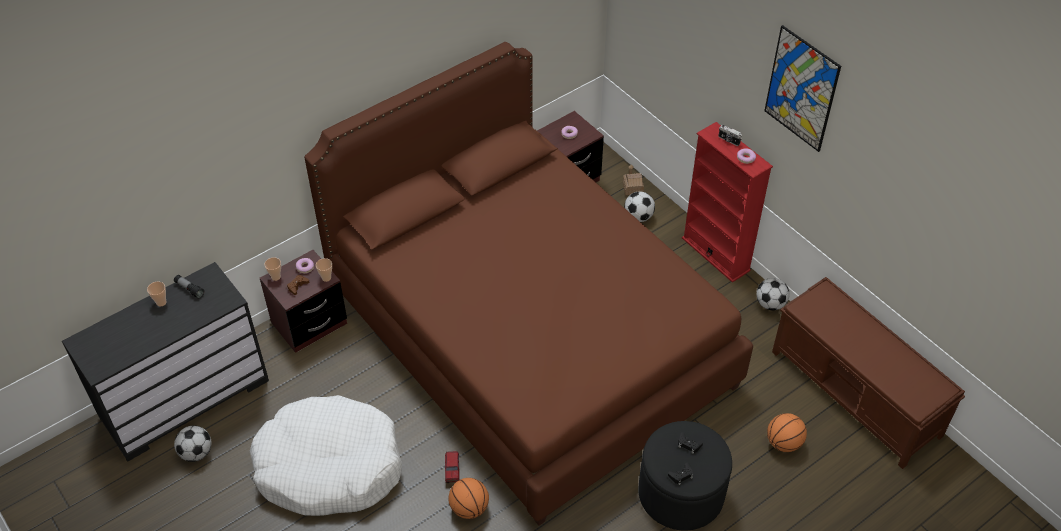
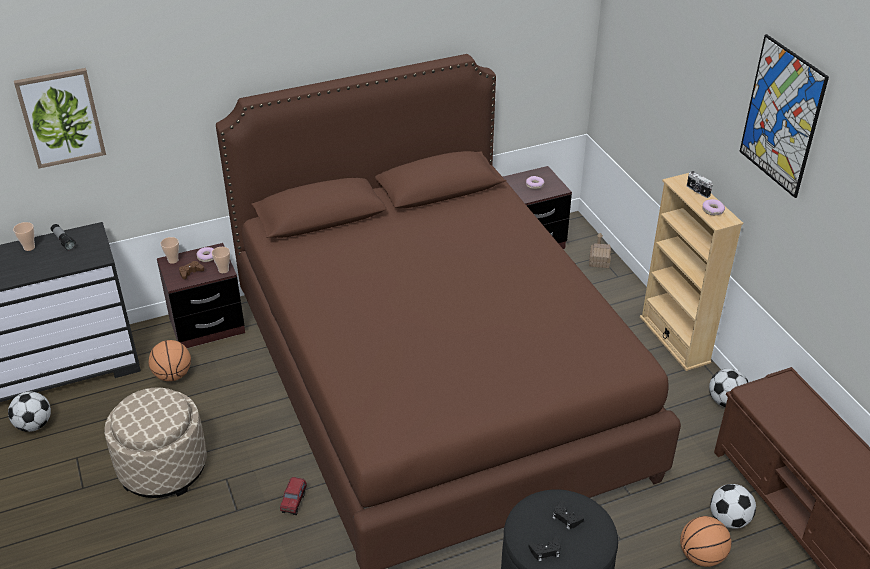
camera: 15 degrees right, 10 degrees down
(176, 187) = (61, 117): none -> picture
(329, 466) = (163, 468): white dog bed -> beige ottoman
(469, 508) = (297, 545): basketball -> basketball (173, 375)
(638, 217) = (597, 289): football -> football (729, 520)
(715, 254) = (674, 339): red bookcase -> beige bookcase

